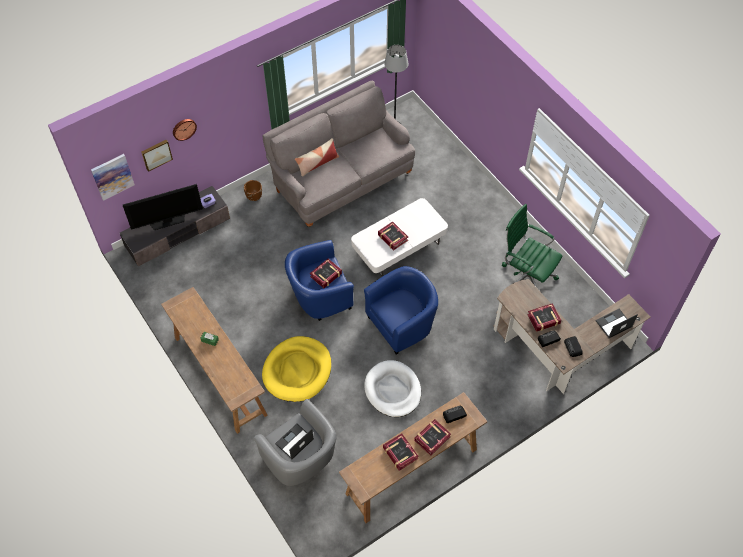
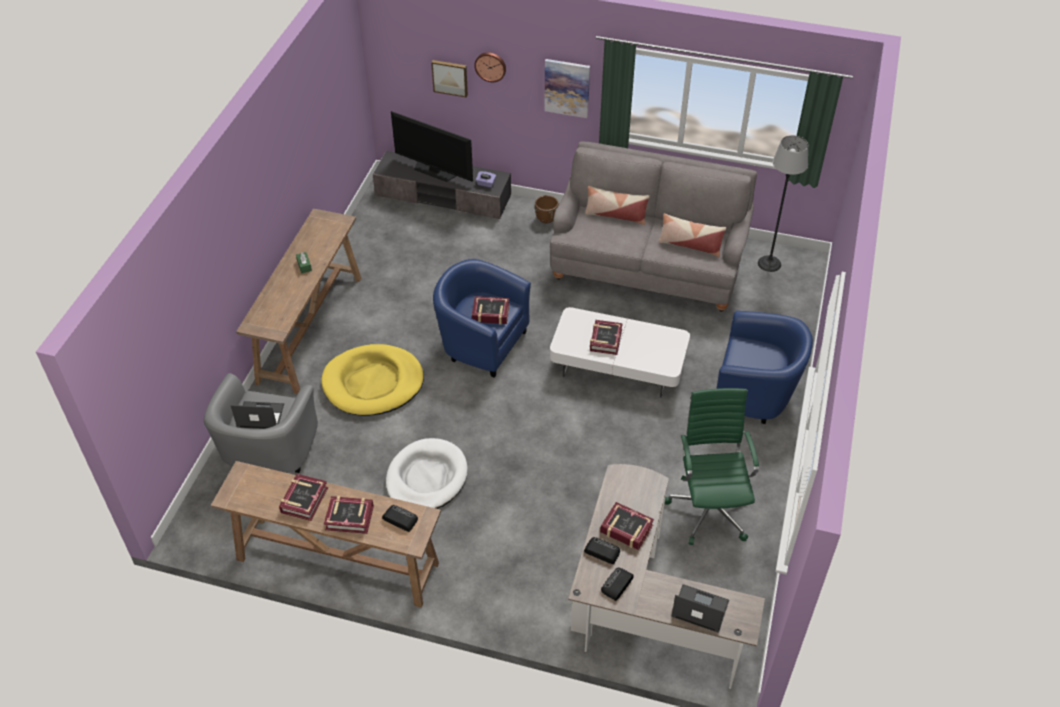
camera: 50 degrees right, 10 degrees down
(112, 176) = (393, 69): picture -> picture (567, 88)
(375, 149) = (690, 245): none -> pillow
(402, 324) = (520, 432): blue armchair -> blue armchair (755, 394)

